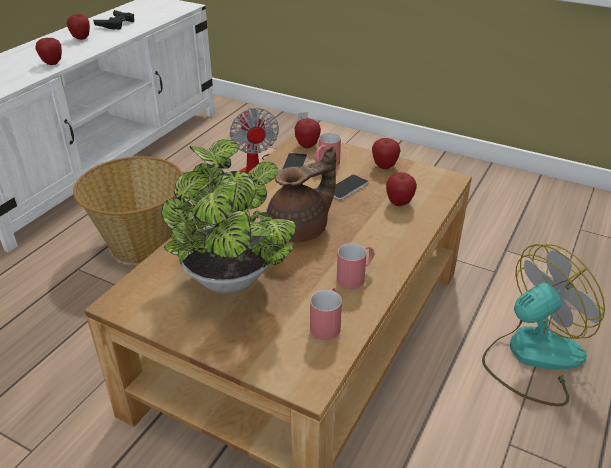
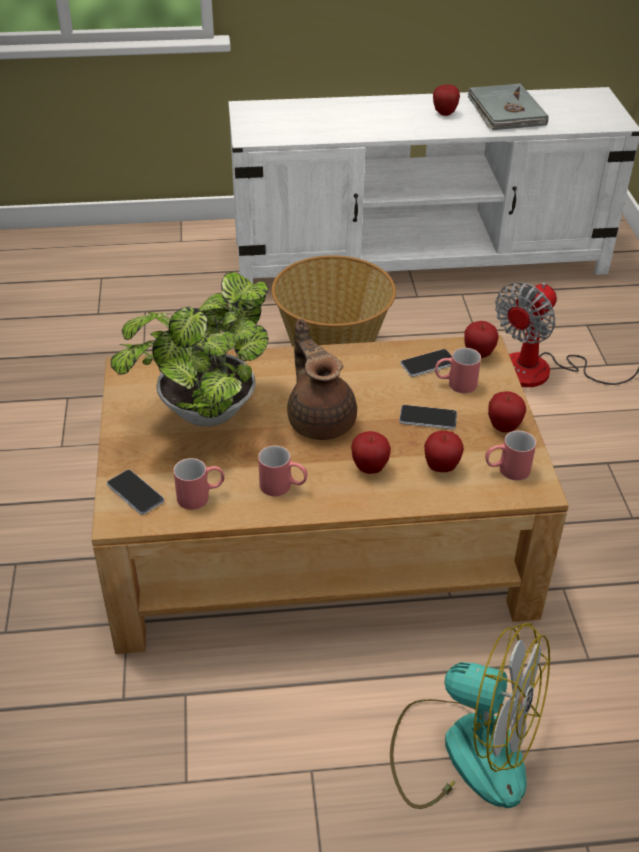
camera: 55 degrees right, 5 degrees up
(52, 63) = (374, 130): apple -> apple (369, 468)
(116, 24) = (505, 111): black game controller -> grey book
(286, 361) = (135, 493): none -> phone
(300, 230) = (320, 419): brown teapot -> brown teapot turned 135 degrees counterclockwise
(424, 182) = (506, 470): none -> red mug

